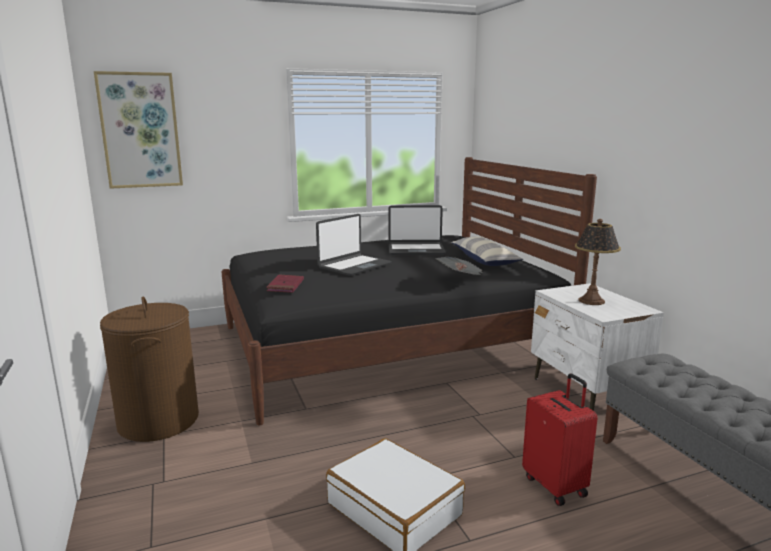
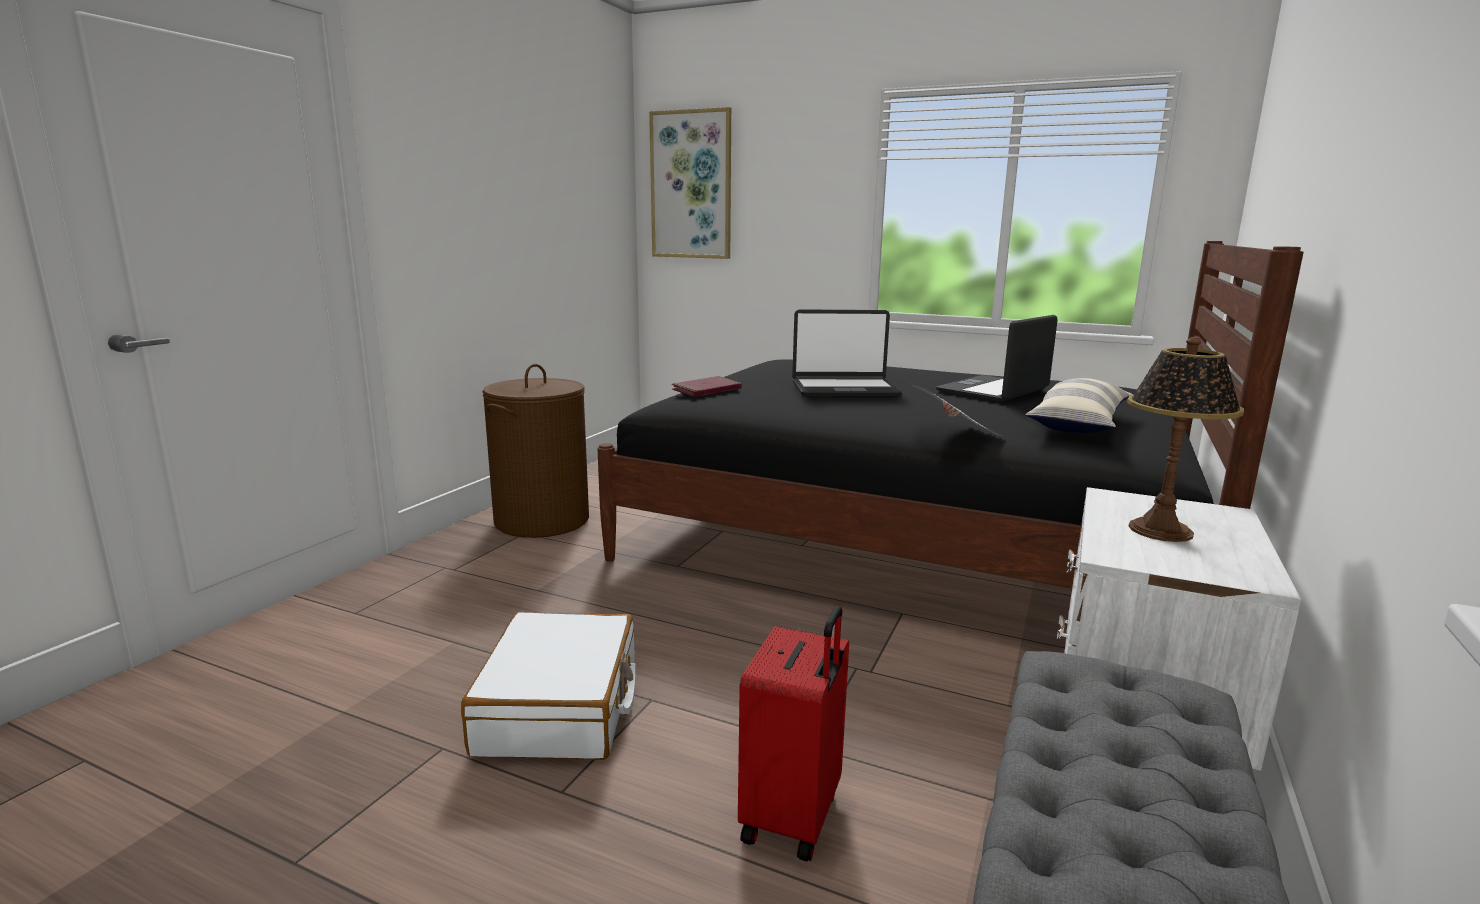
camera: 45 degrees right, 0 degrees up
(416, 250) = (994, 391): laptop -> laptop turned 90 degrees clockwise

